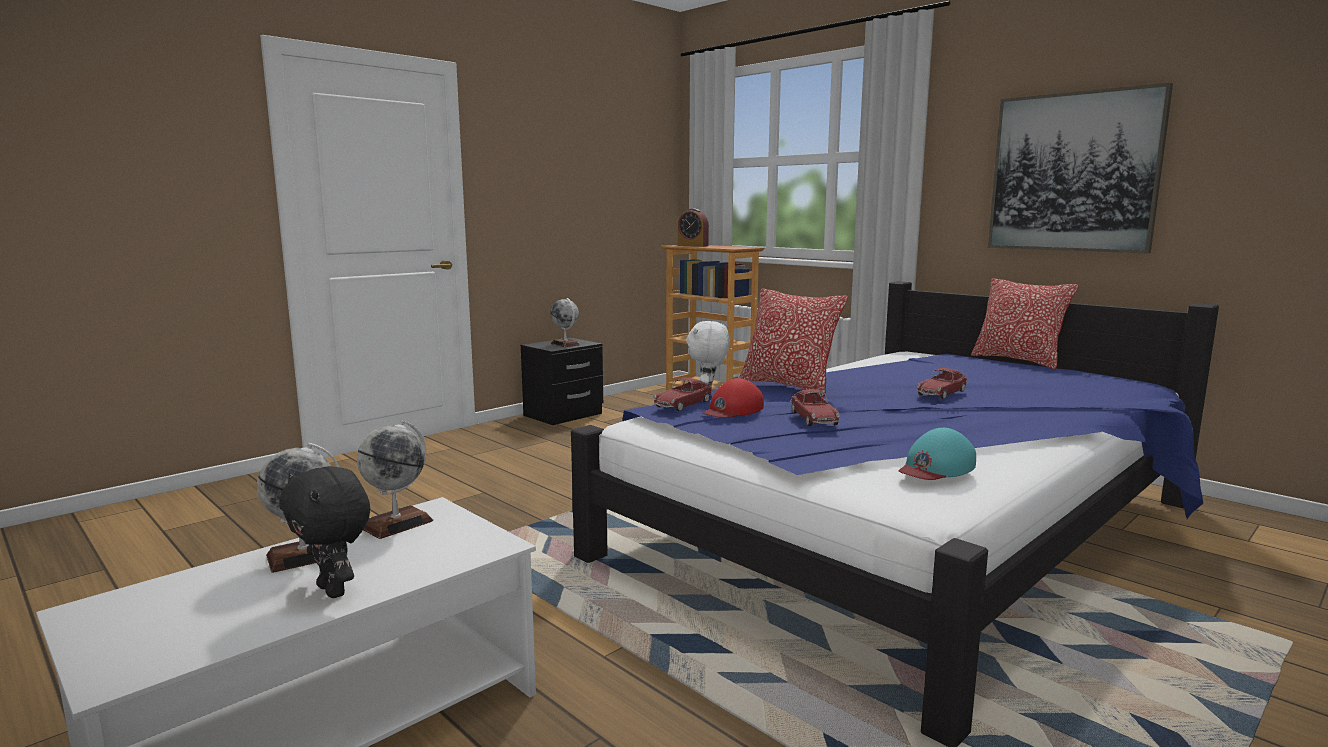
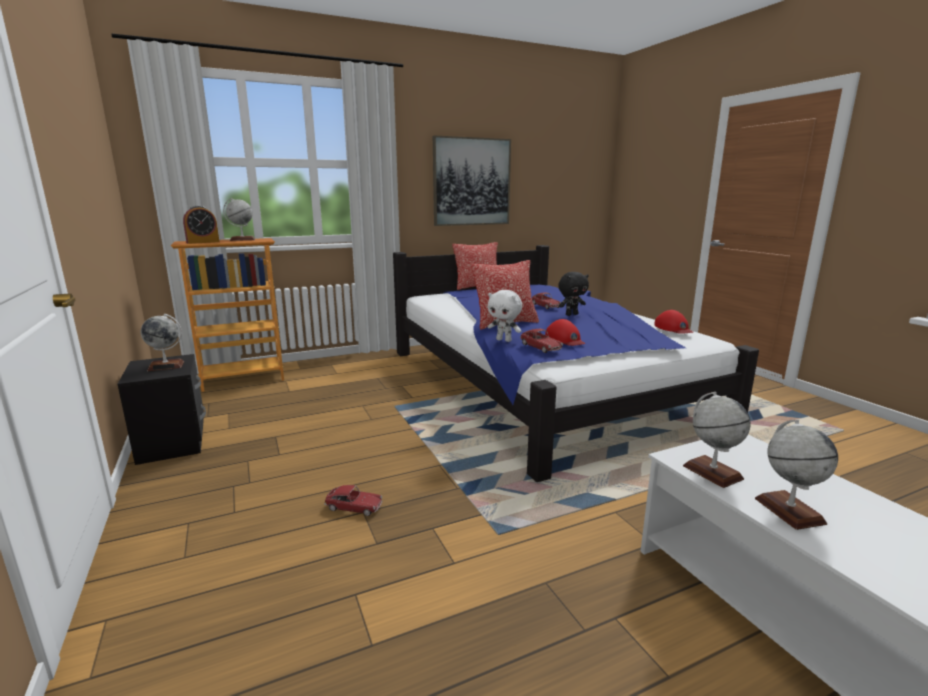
camera: 70 degrees left, 5 degrees up
(334, 590) = (841, 496): black plush toy -> black plush toy (571, 314)
(731, 246) = (242, 239): none -> globe
(814, 418) = (591, 329): toy car -> toy car (354, 507)
(936, 467) = (673, 328): turquoise cap -> red cap

